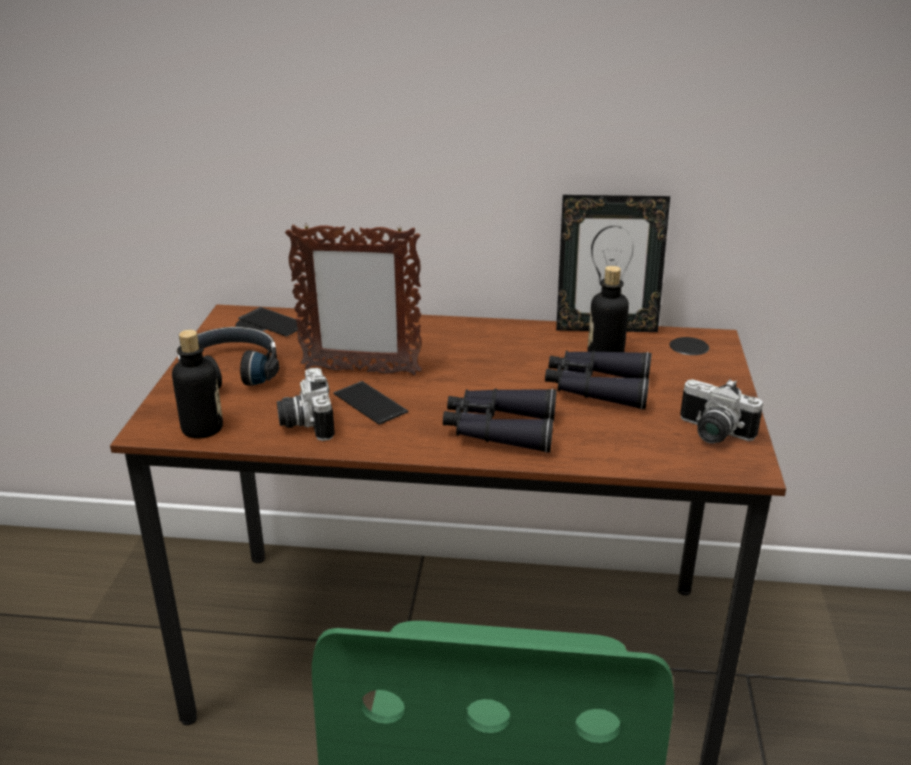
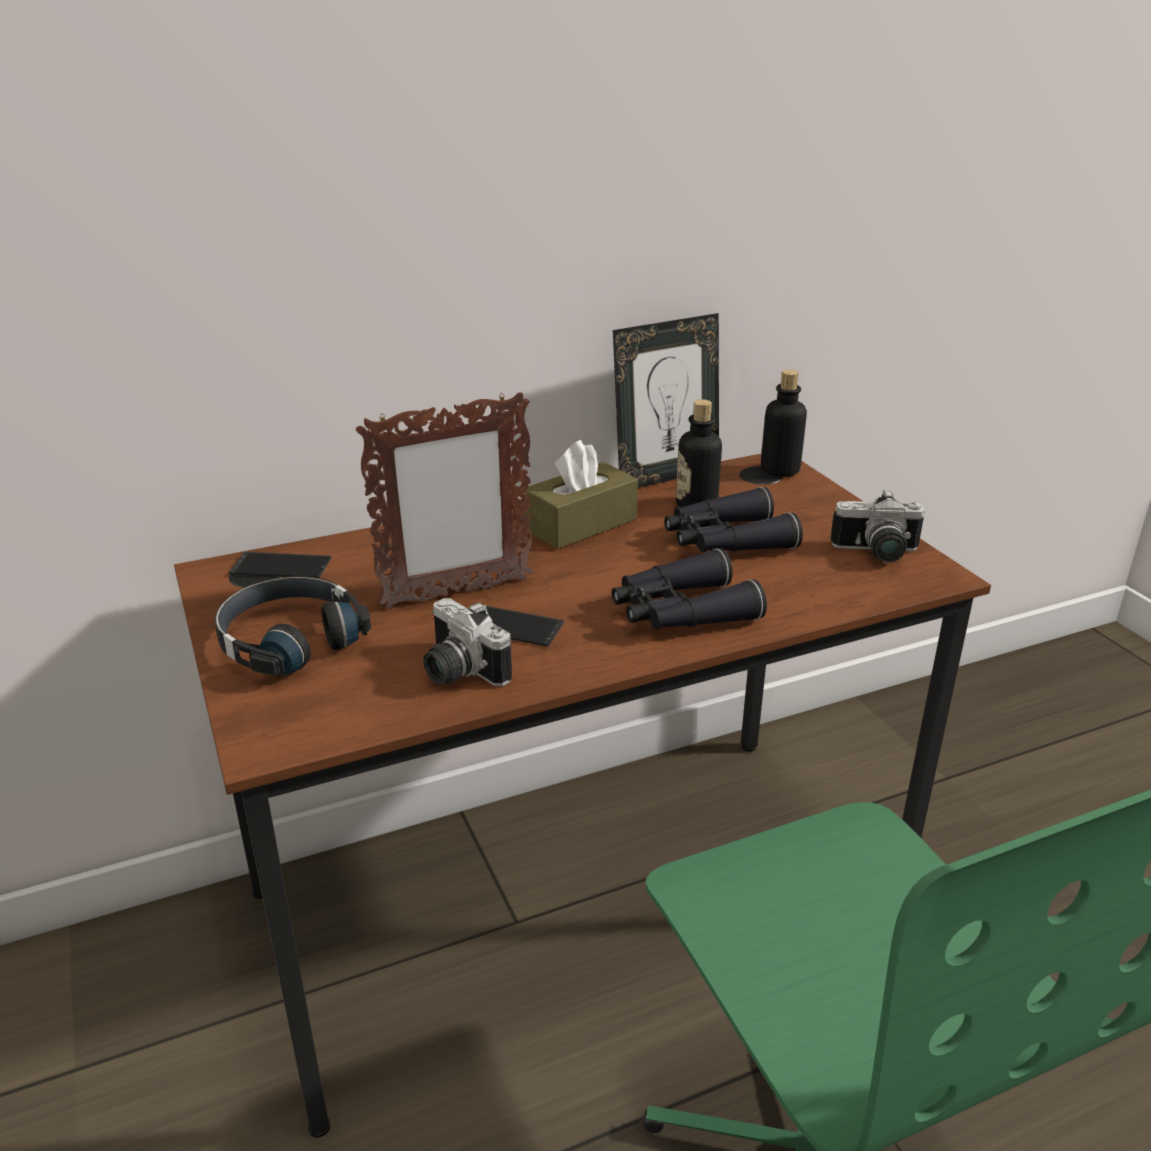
camera: 30 degrees left, 0 degrees up
(202, 429) = (334, 721): bottle -> bottle (780, 470)
(499, 346) = (580, 524): none -> brown tissue box

